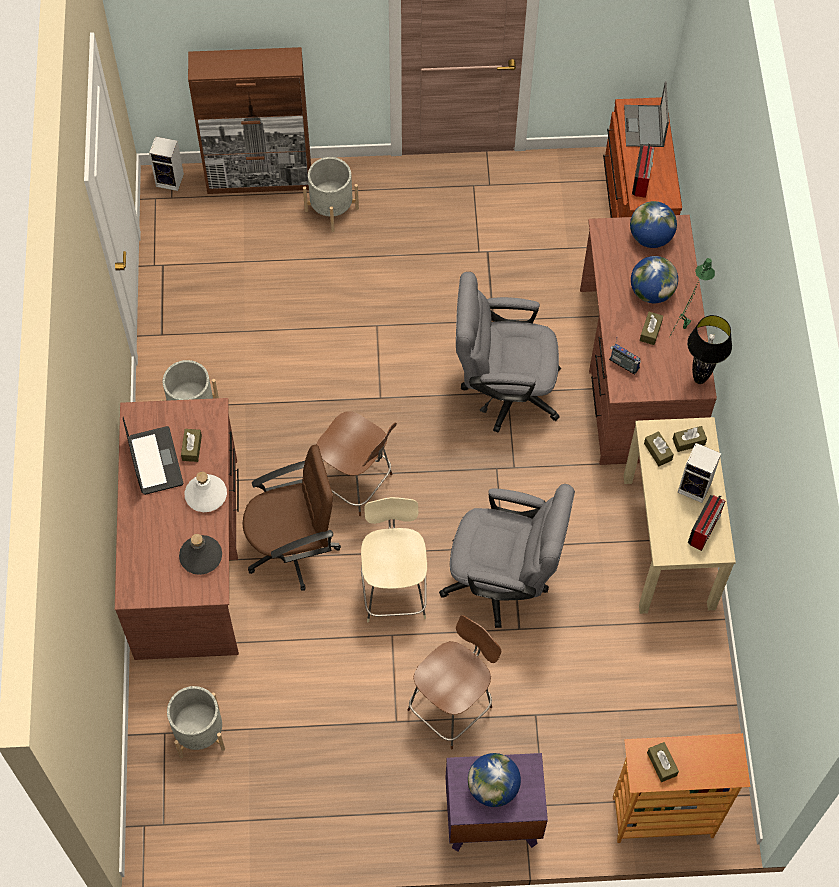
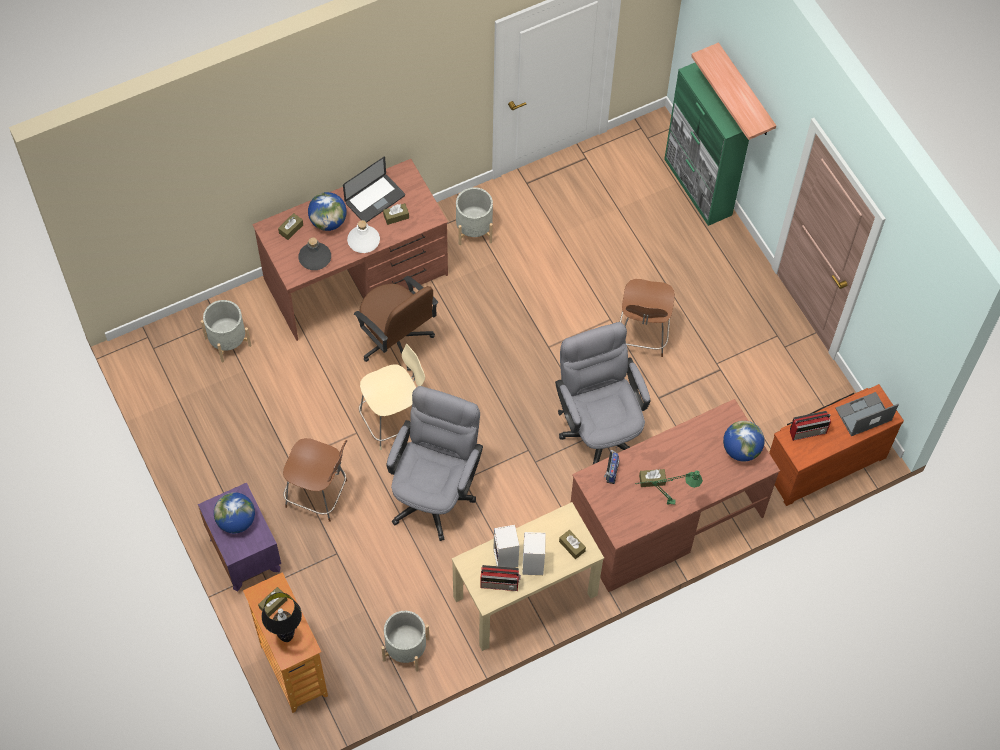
camera: 65 degrees right, 0 degrees up
(171, 180) = (663, 131): speaker -> speaker (506, 559)
(260, 178) = (698, 187): brown cabinet -> green cabinet
(267, 25) = (745, 92): none -> shelf
(331, 209) = (697, 246): grey planter -> grey planter (406, 649)
(355, 482) = (468, 359): brown chair -> brown chair (642, 335)
(504, 581) = (435, 491): grey office chair -> grey office chair turned 150 degrees counterclockwise
(651, 292) = (689, 468): globe -> globe (328, 221)
(657, 451) = (552, 527): brown tissue box -> brown tissue box (291, 229)
(699, 379) = (626, 530): black table lamp -> black table lamp (287, 637)

